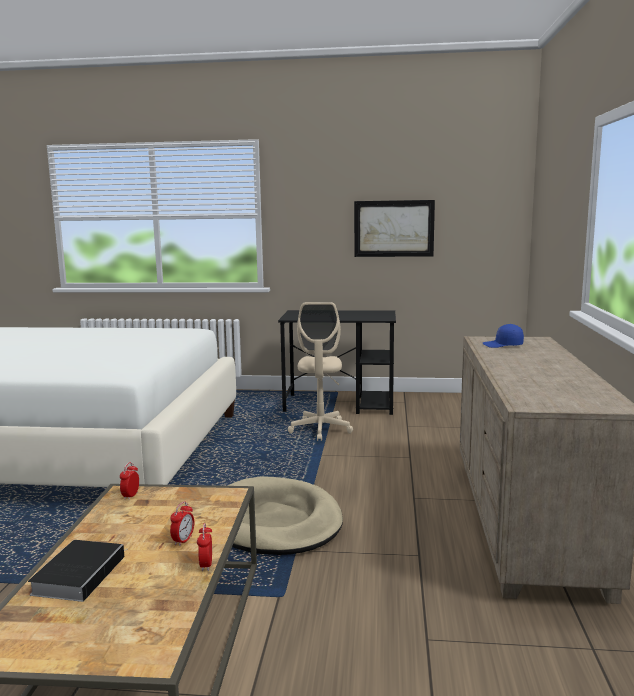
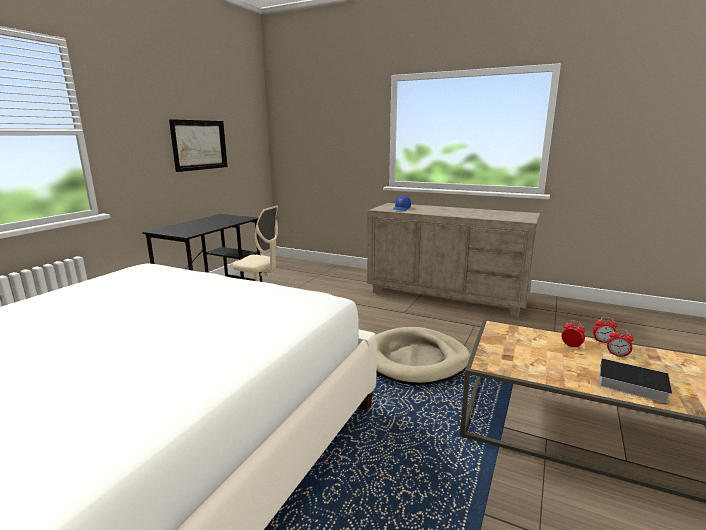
camera: 70 degrees left, 5 degrees up
(130, 496) = (495, 361): alarm clock -> alarm clock (617, 355)

